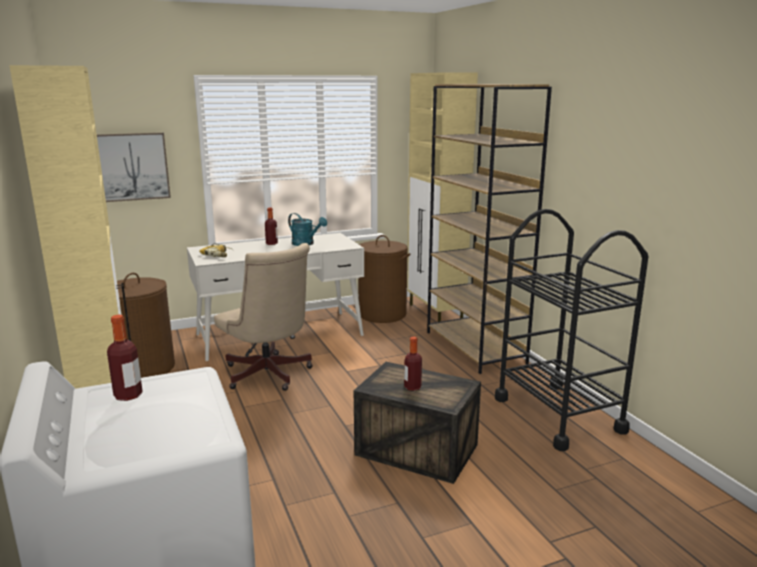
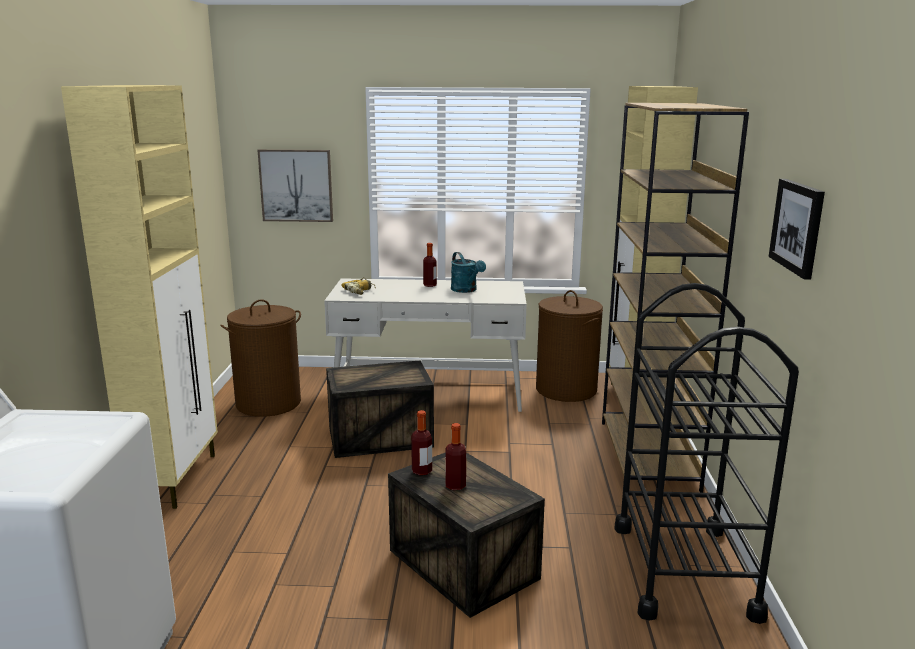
camera: 25 degrees right, 0 degrees up
(128, 395) = (40, 425): bottle -> bottle (422, 471)
(269, 376) = (378, 437): beige office chair -> crate
(621, 161) = (798, 226): none -> picture

